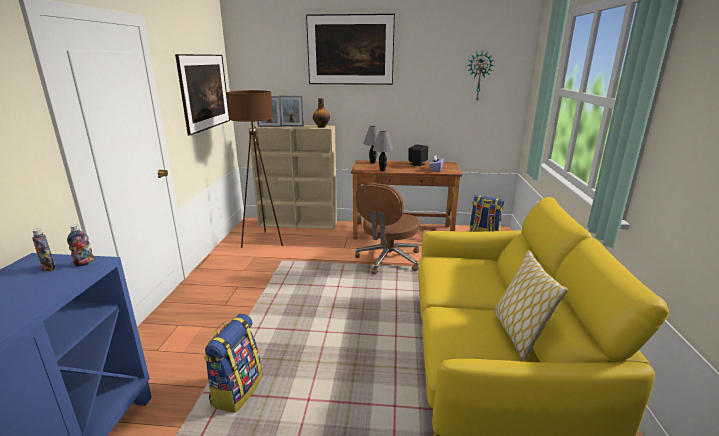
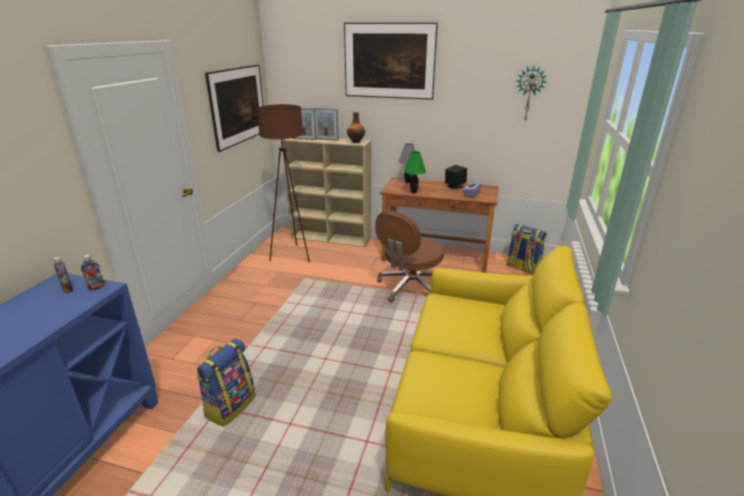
camera: 10 degrees right, 5 degrees up
(382, 170) = (413, 192): grey table lamp -> green table lamp
(519, 334) = (490, 392): pillow -> none

